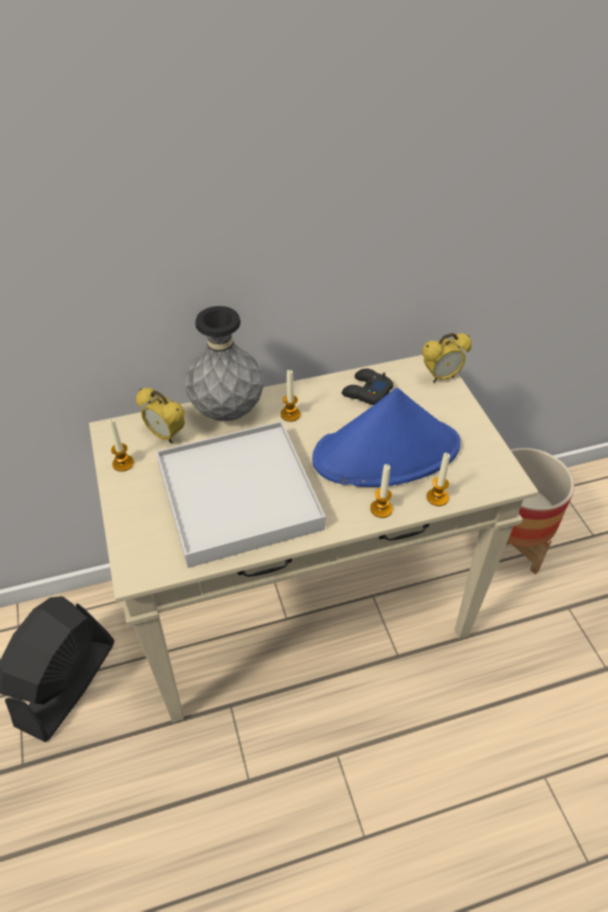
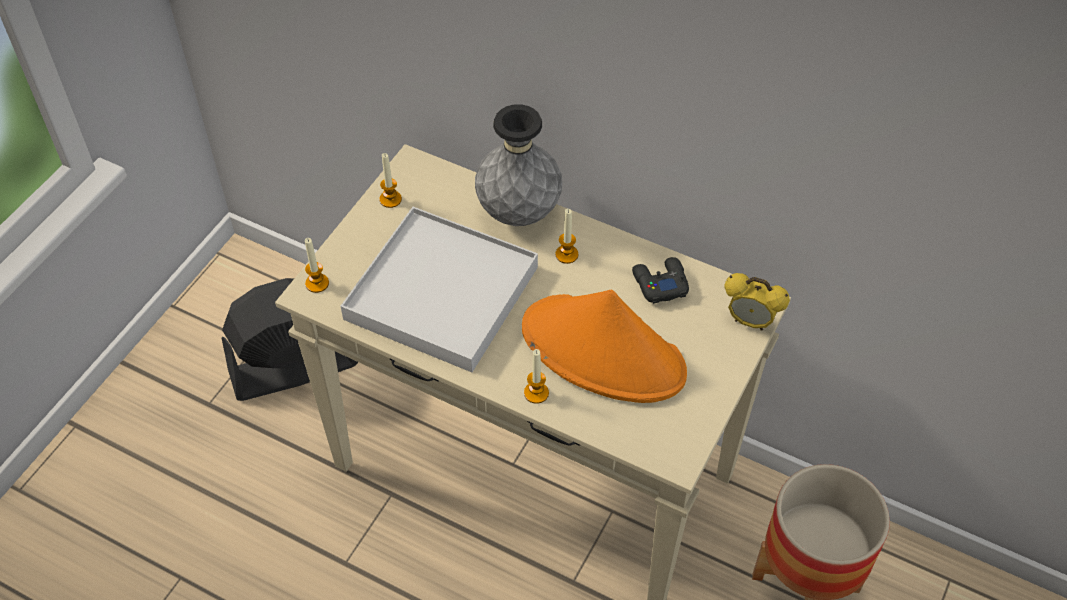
camera: 45 degrees right, 5 degrees up
(166, 435) = (447, 199): alarm clock -> none
(387, 452) = (604, 351): blue hat -> orange hat
(437, 497) = (594, 422): candle -> candle (317, 283)

